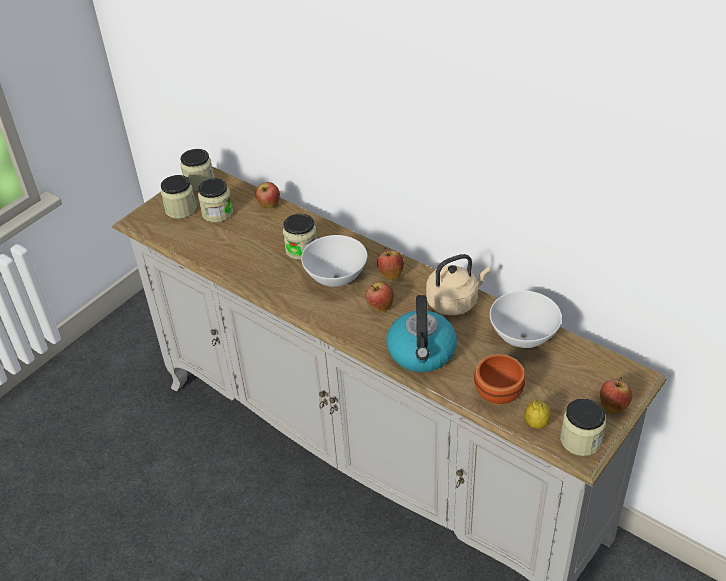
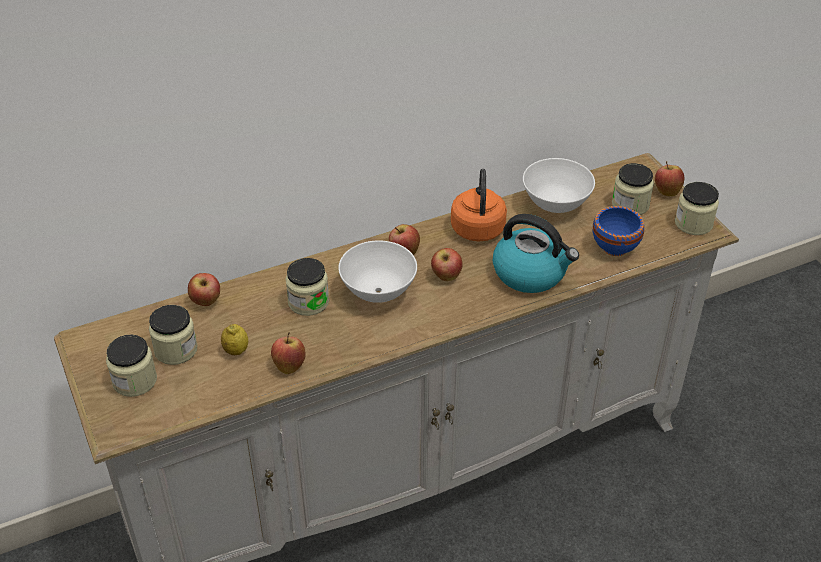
camera: 65 degrees left, 0 degrees up
(199, 182) = (98, 347): jar -> jar (630, 204)
(234, 267) = (289, 366): none -> apple
(454, 302) = (478, 227): beige kettle -> orange kettle
(497, 395) = (615, 248): brown bowl -> blue bowl
(536, 424) = (661, 239): lemon -> lemon (236, 350)

